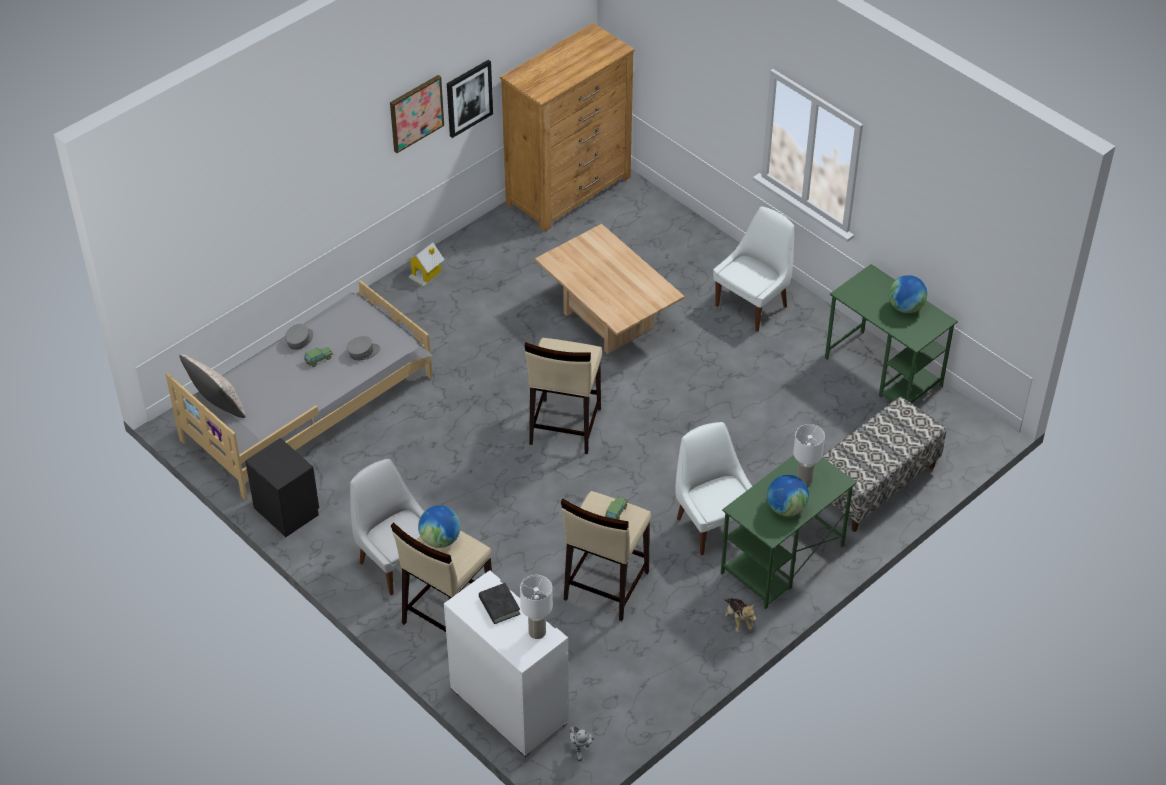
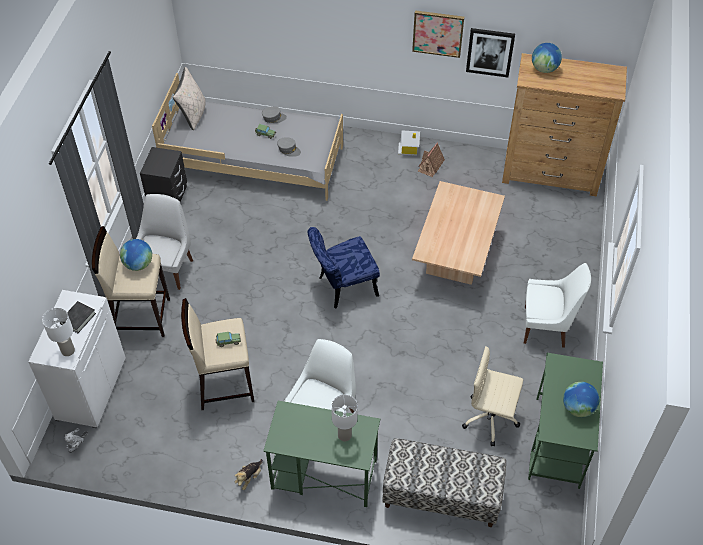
camera: 55 degrees right, 5 degrees up
(467, 271) = (430, 166): none -> toy house
(564, 426) = (342, 287): beige stool -> blue chair
(786, 508) = (307, 439): globe -> globe (544, 69)
(821, 403) = (491, 419): none -> beige office chair

